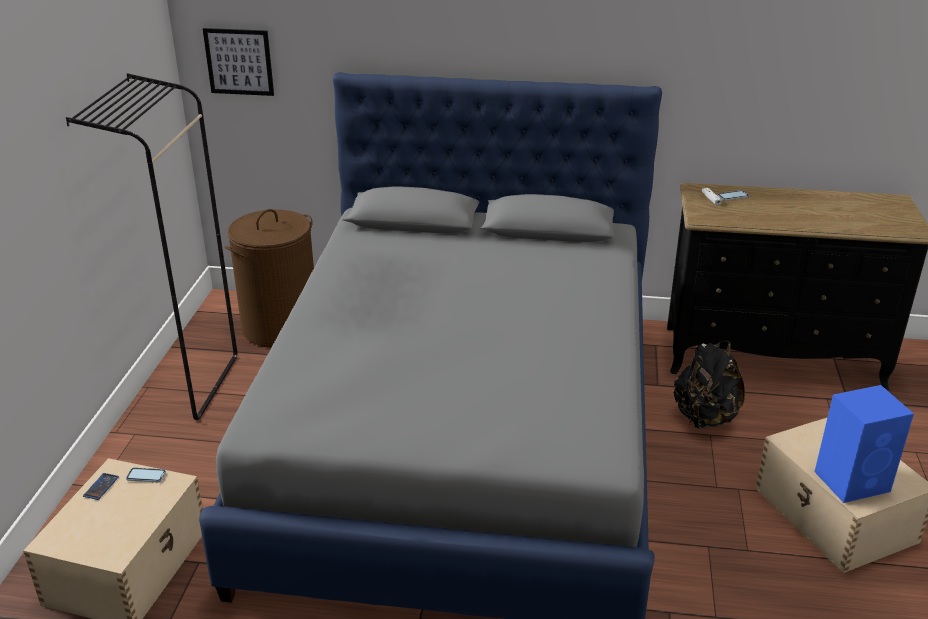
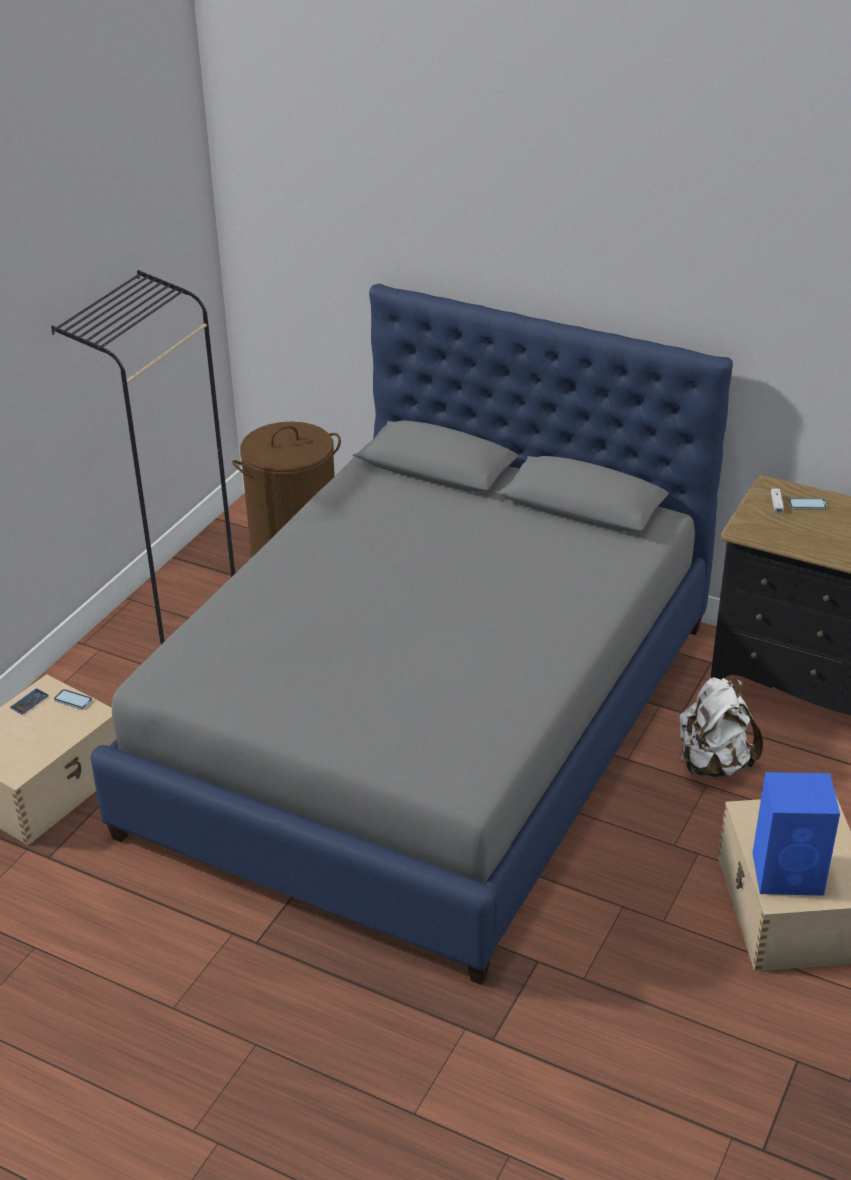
camera: 20 degrees right, 5 degrees up
(239, 61) = (280, 253): picture -> none
(705, 418) = (713, 764): black backpack -> white backpack

